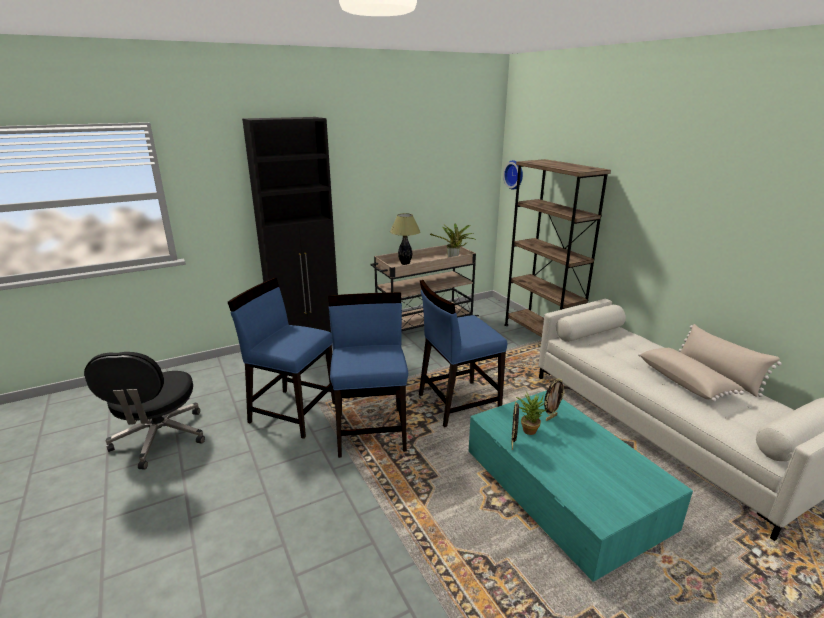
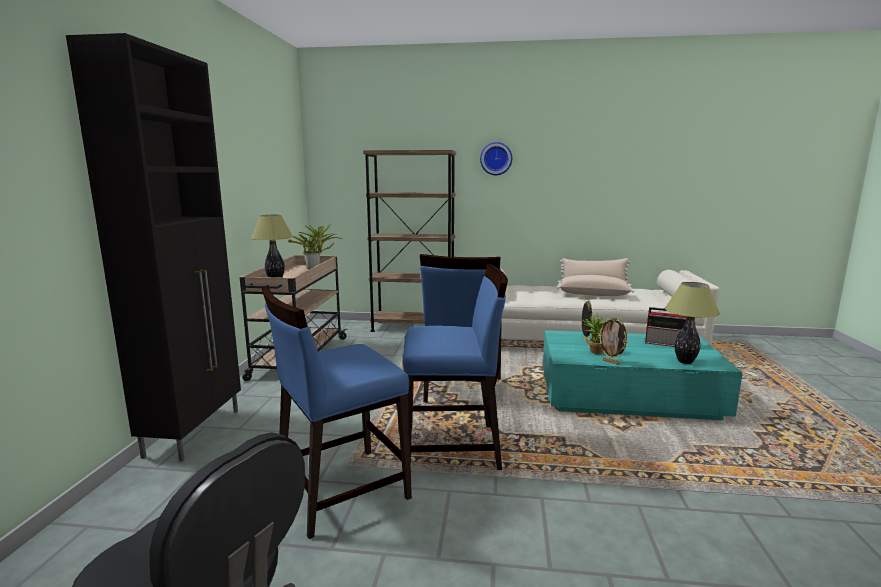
camera: 55 degrees left, 10 degrees down
(371, 431) = (453, 447): blue chair -> blue chair turned 150 degrees clockwise
(515, 174) = (329, 174): wall clock -> wall clock (496, 158)
(577, 490) = (685, 361): none -> table lamp
(620, 469) = (667, 344): none -> radio

